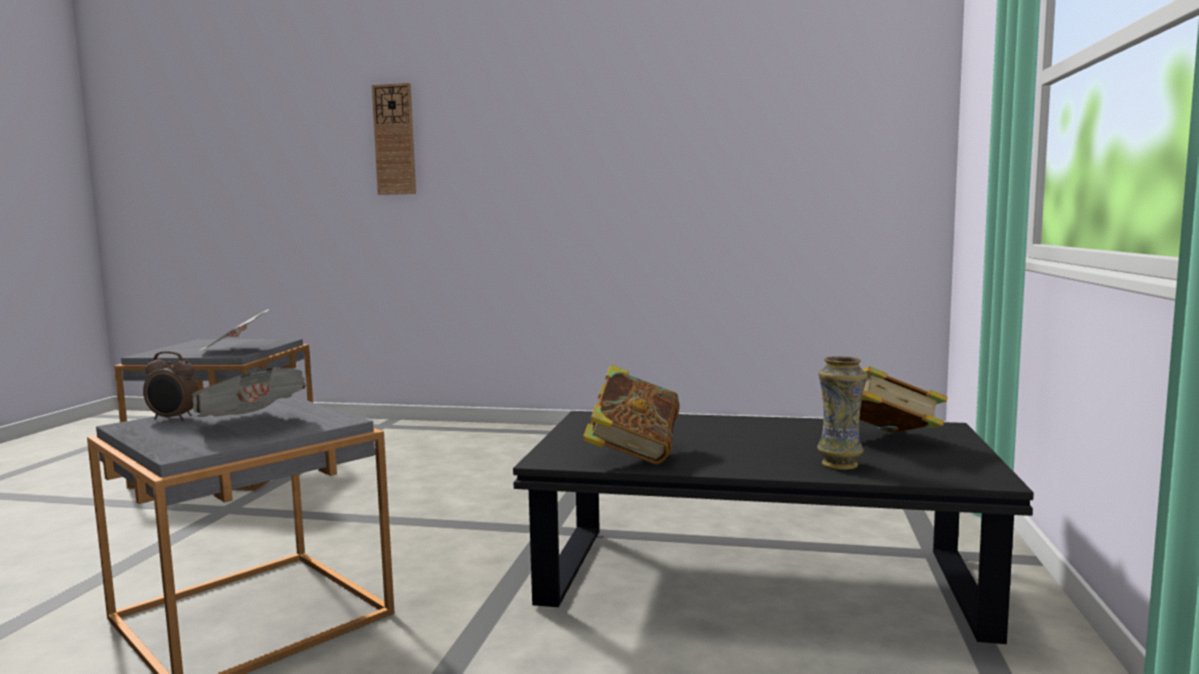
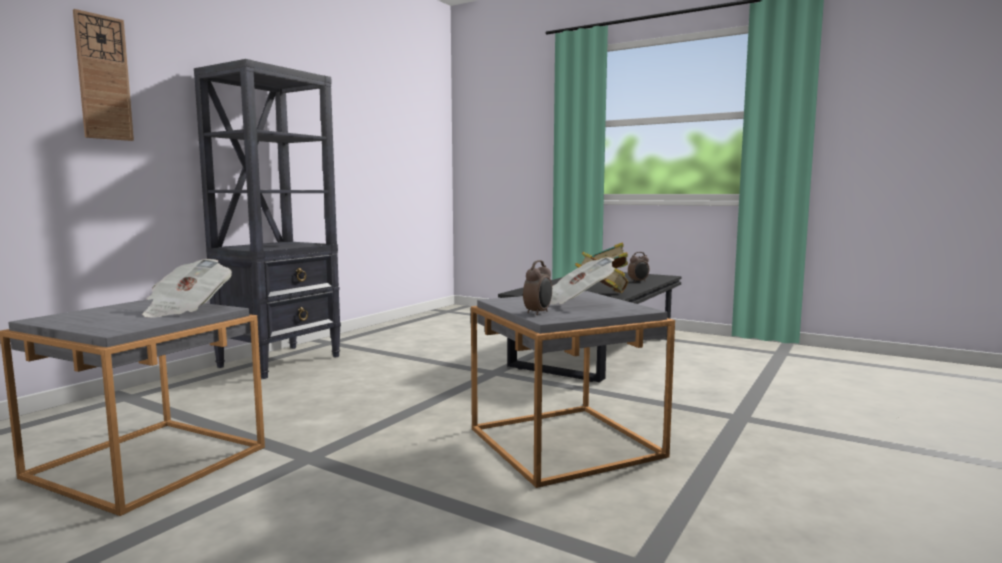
camera: 70 degrees left, 0 degrees up
(520, 436) = (281, 361): none -> black bookcase
(840, 464) = (638, 281): vase -> alarm clock

